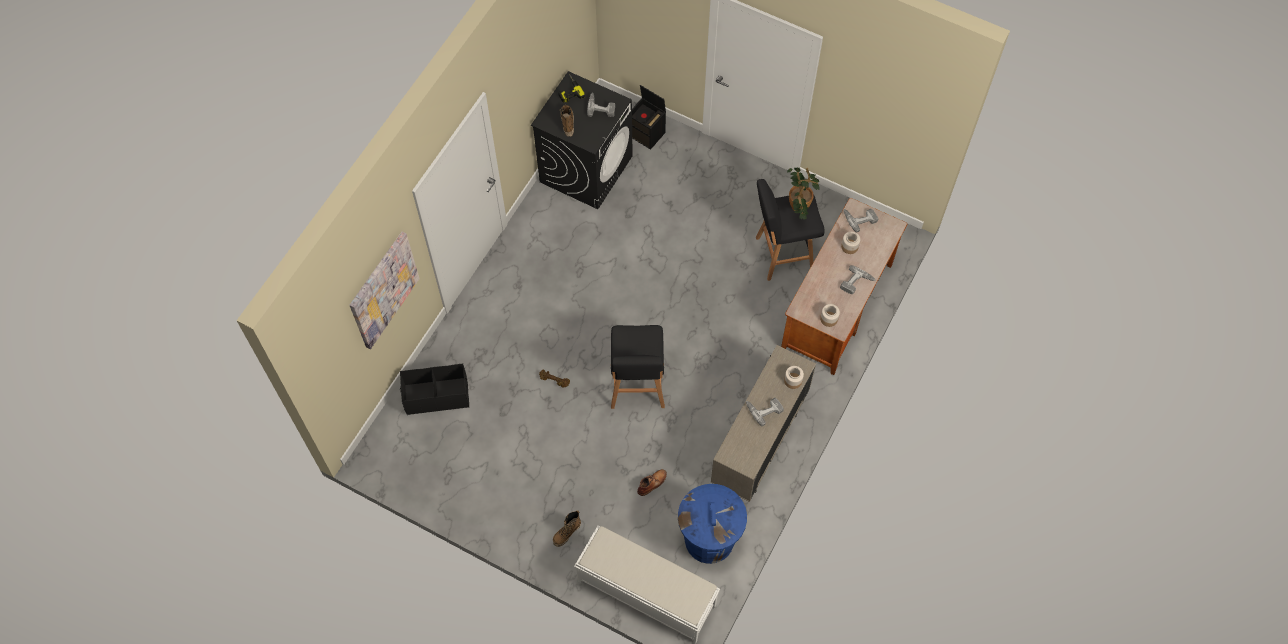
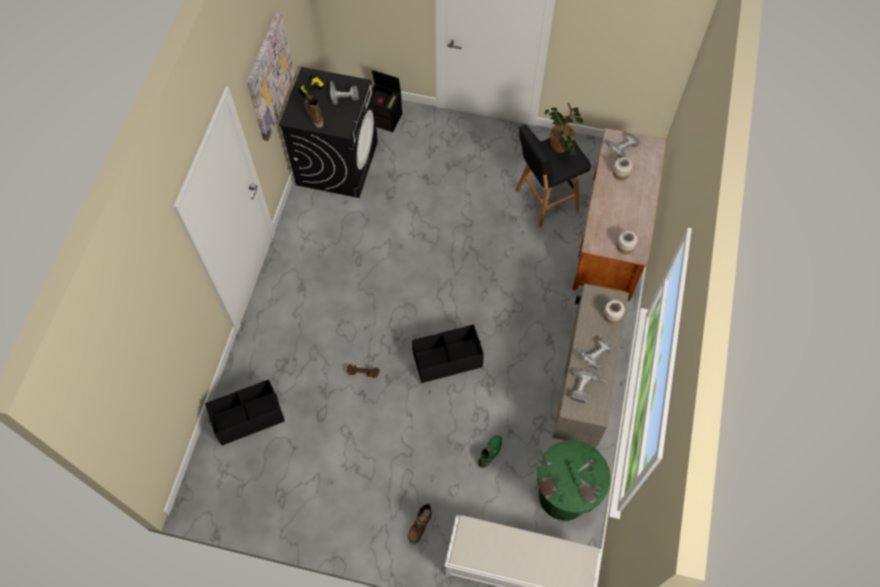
camera: 15 degrees left, 0 degrees up
(383, 290) = (167, 324): picture -> picture (269, 77)
(637, 388) = (447, 360): black stool -> black storage box
(652, 483) = (490, 451): brown boot -> green boot
(709, 539) = (564, 494): blue trash can -> green trash can
(857, 283) = (640, 206): power drill -> power drill (586, 389)

